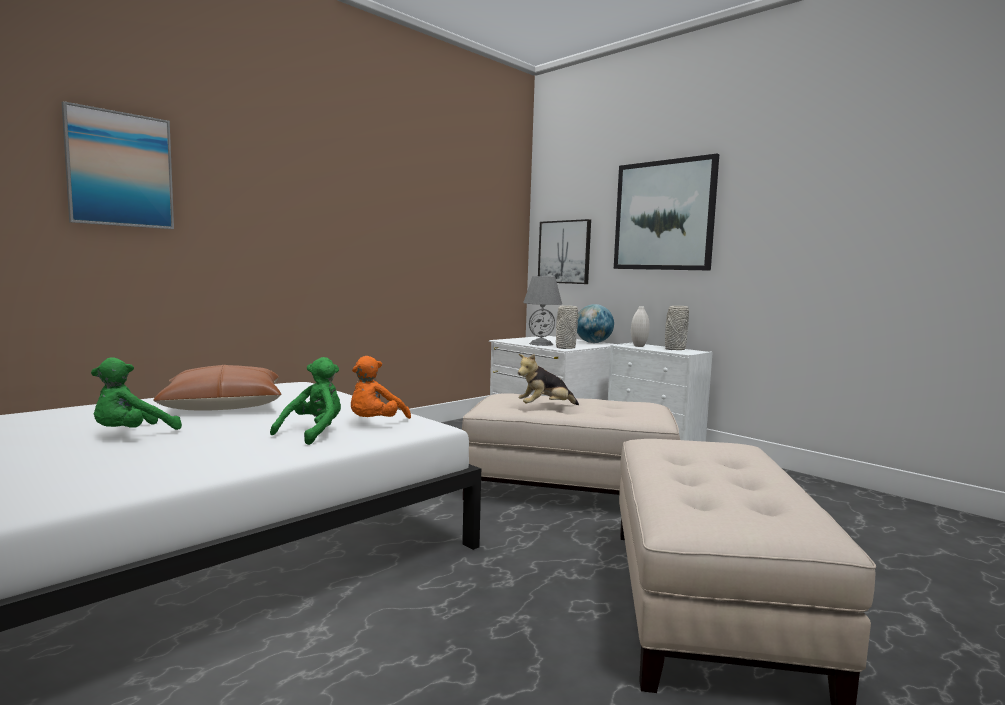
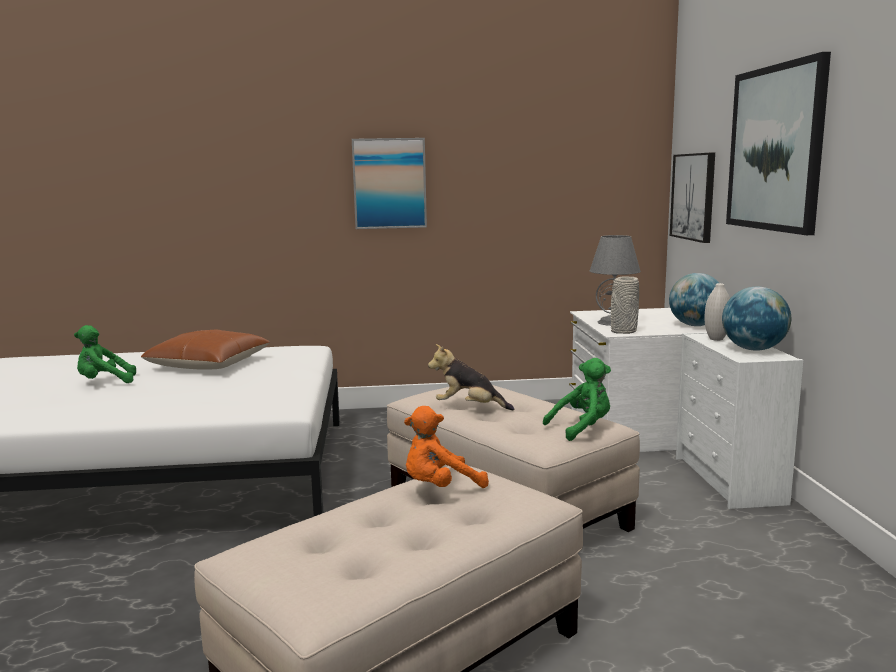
camera: 40 degrees right, 5 degrees up
(120, 170) = (185, 160): picture -> picture (389, 183)
(314, 433) = (196, 401): green plush toy -> green plush toy (582, 428)
(375, 424) = (254, 400): orange plush toy -> orange plush toy (440, 487)
(674, 349) = (753, 349): grey vase -> globe

